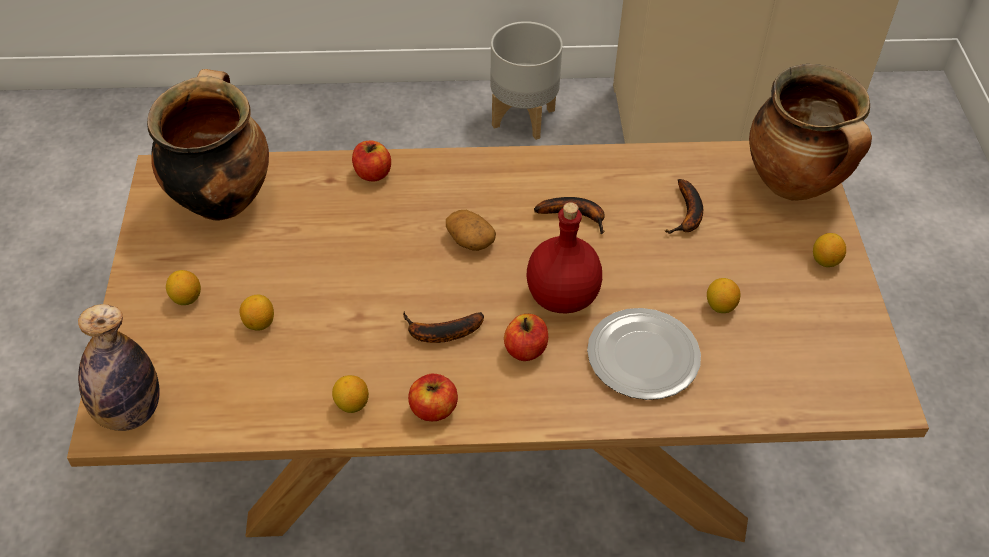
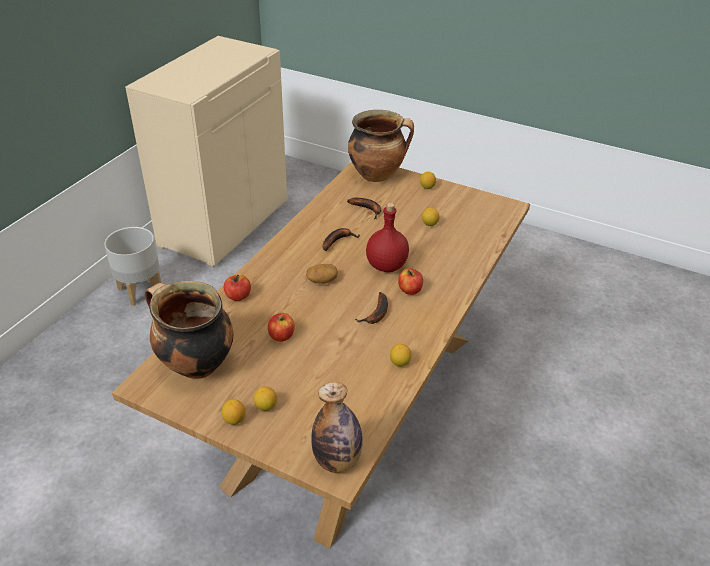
camera: 60 degrees left, 10 degrees down
(259, 323) = (313, 380): lemon -> lemon (234, 420)
(433, 409) = (424, 334): apple -> apple (281, 336)
(644, 355) = (441, 256): plate -> none

